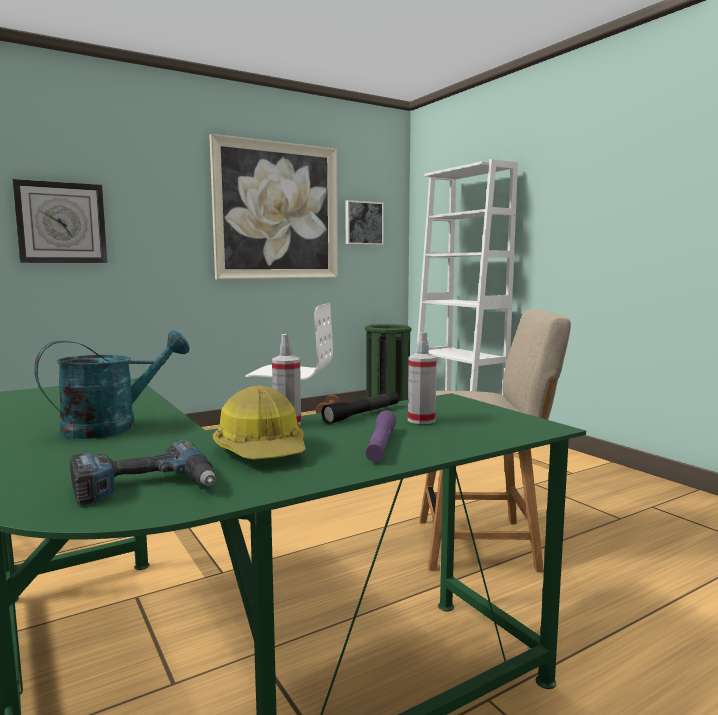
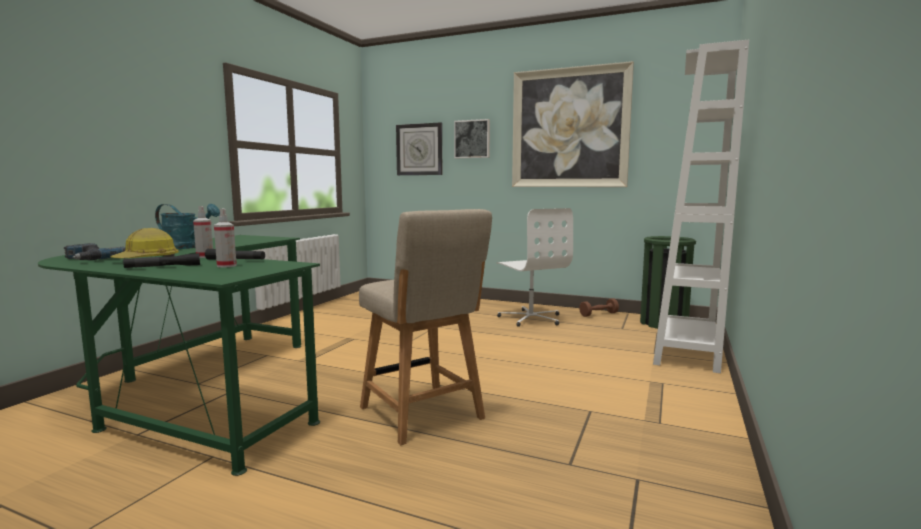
camera: 55 degrees right, 0 degrees up
(363, 223) = (665, 131): picture -> picture (472, 139)
(381, 445) = (163, 267): purple flashlight -> black flashlight

